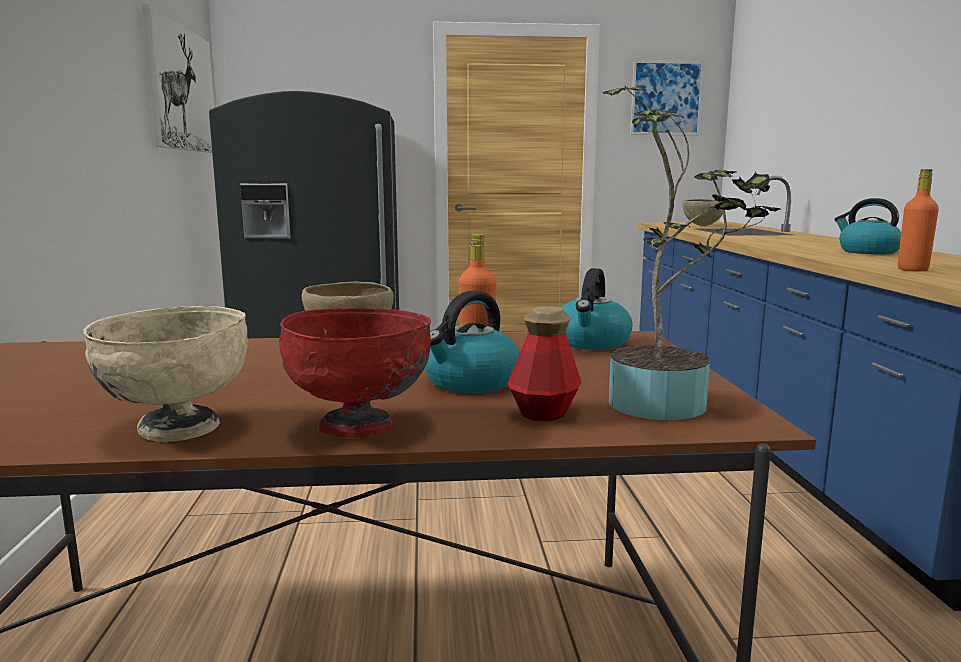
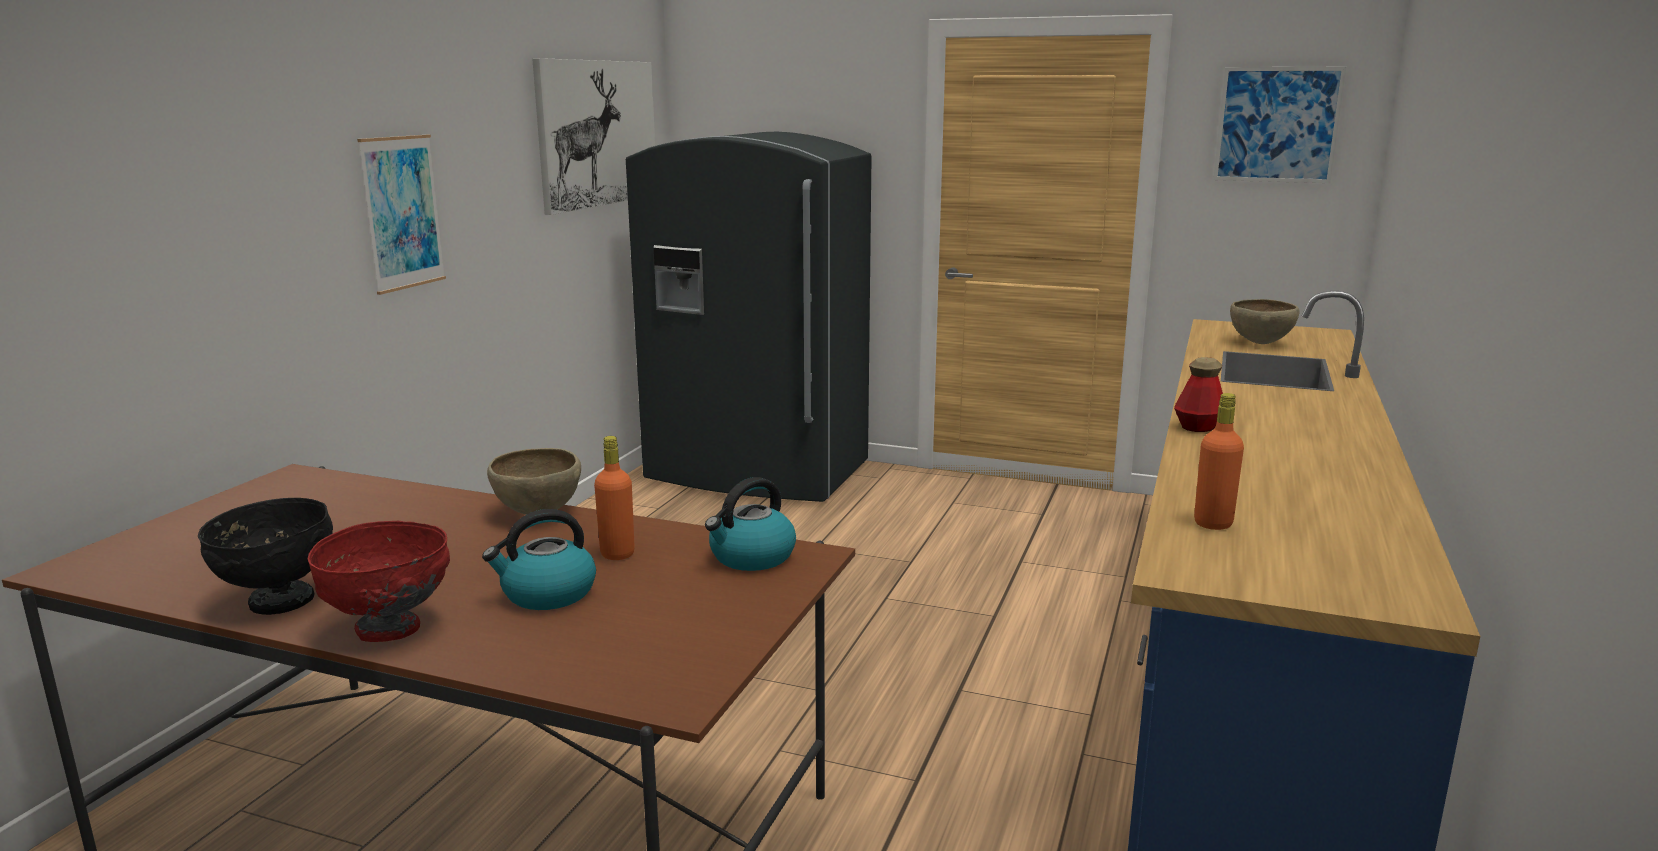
camera: 25 degrees right, 5 degrees up
(62, 108) = (402, 212): none -> picture
(177, 429) = (279, 601): beige bowl -> black bowl
(544, 412) = (541, 646): bottle -> bottle (1198, 427)
(667, 403) = (660, 659): potted plant -> none
(867, 252) = (1294, 462): kettle -> none

